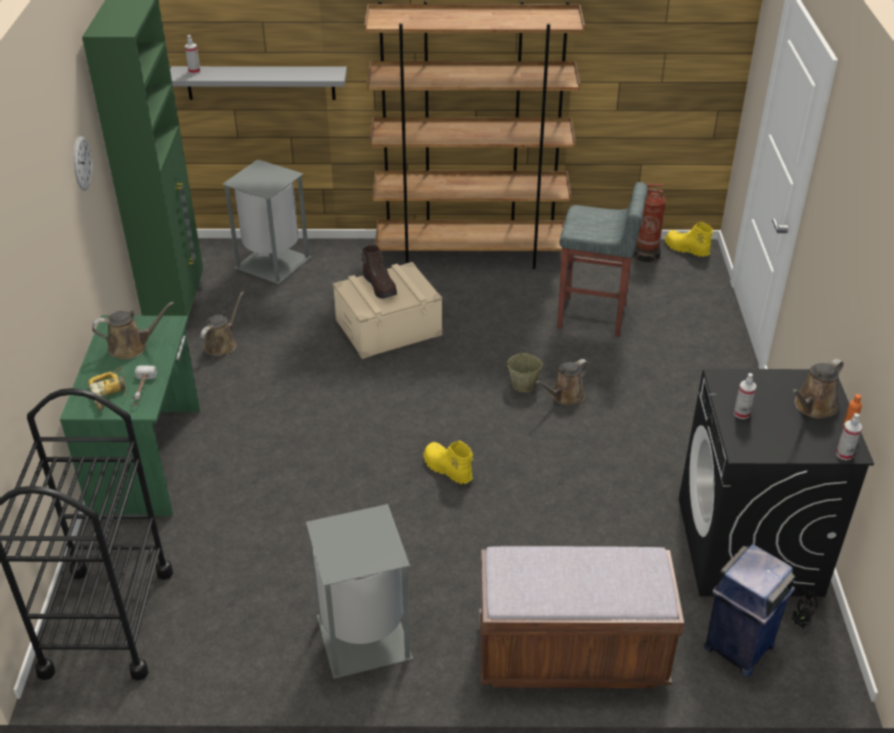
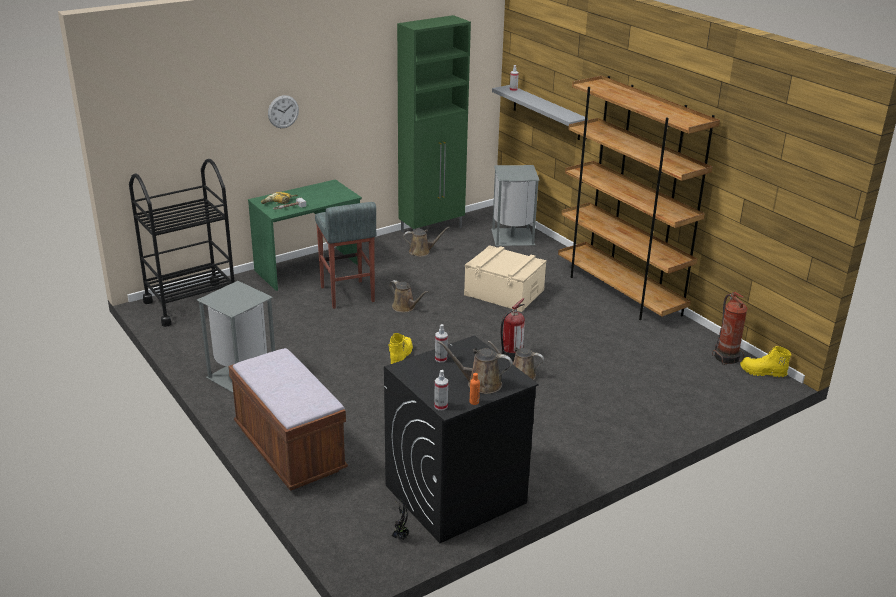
camera: 55 degrees right, 10 degrees down
(82, 163) = (361, 89): wall clock -> wall clock (283, 111)
(131, 347) = (319, 194): brown watering can -> brown watering can (405, 307)
(380, 287) = (506, 259): brown boot -> none
(524, 385) = (511, 356): beige bucket -> fire extinguisher
(593, 317) = (619, 359): grey stool -> grey stool (347, 295)
(686, 249) = (762, 372): yellow boot -> yellow boot turned 75 degrees counterclockwise
(737, 647) = (353, 515): blue trash can -> none

